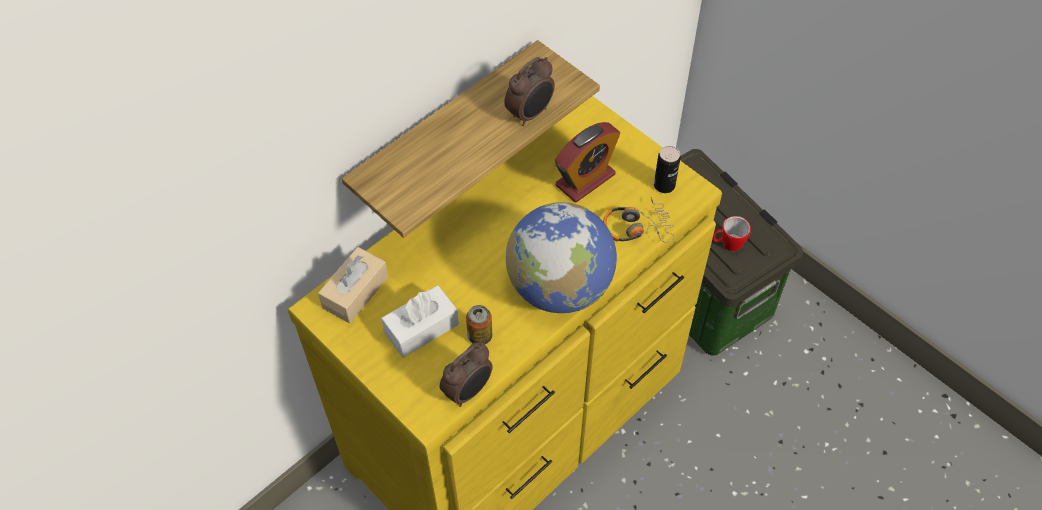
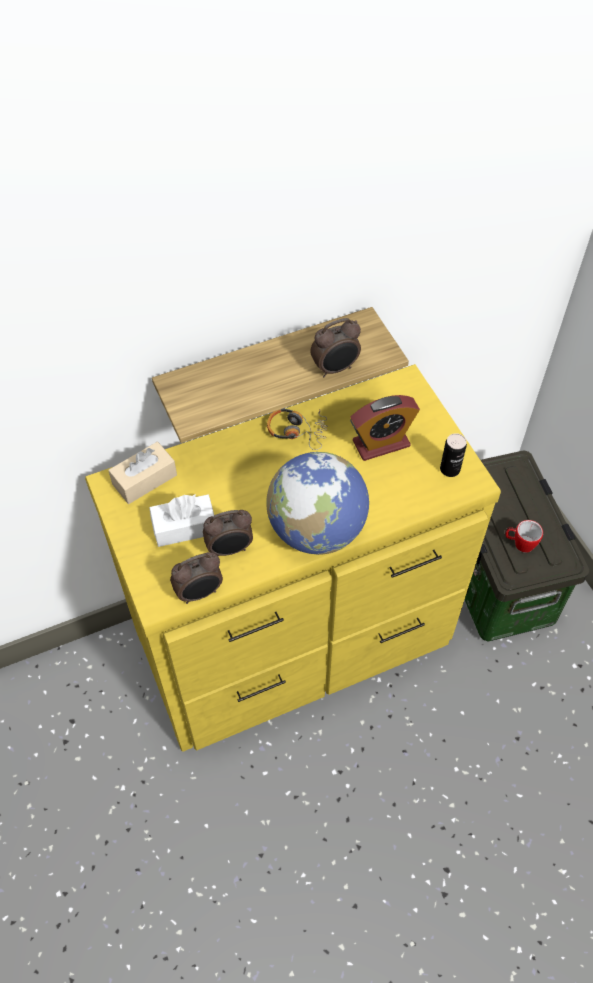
camera: 20 degrees right, 0 degrees up
(480, 336) = (230, 549): can -> alarm clock
(636, 227) = (408, 499): headphones -> headphones (297, 431)

